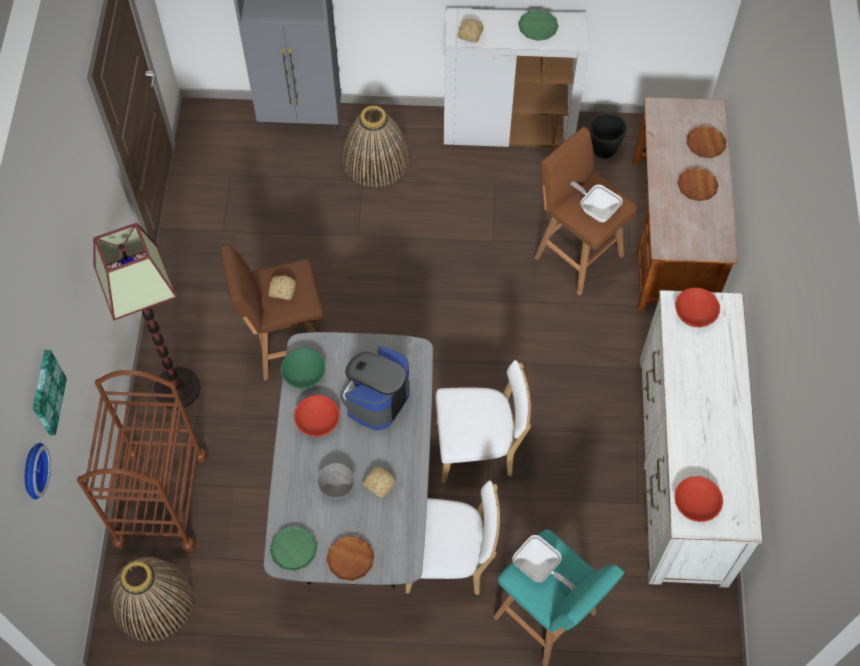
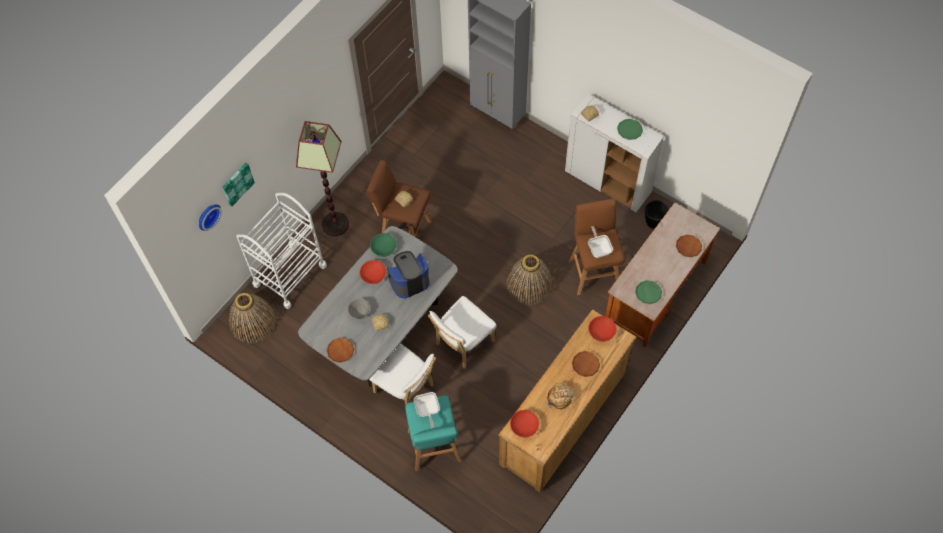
camera: 35 degrees right, 0 degrees up
(160, 499) = (290, 275): brown cart -> white cart
(294, 549) = (317, 330): green plate -> green plate (648, 293)
(376, 159) = (522, 159): basket -> basket (529, 284)
(478, 449) = (463, 344): white chair -> white chair turned 105 degrees clockwise
(682, 468) = (563, 418): white dresser -> brown dresser
(697, 186) = (664, 267): brown plate -> brown plate (585, 365)
(712, 434) = (560, 398): none -> bread

